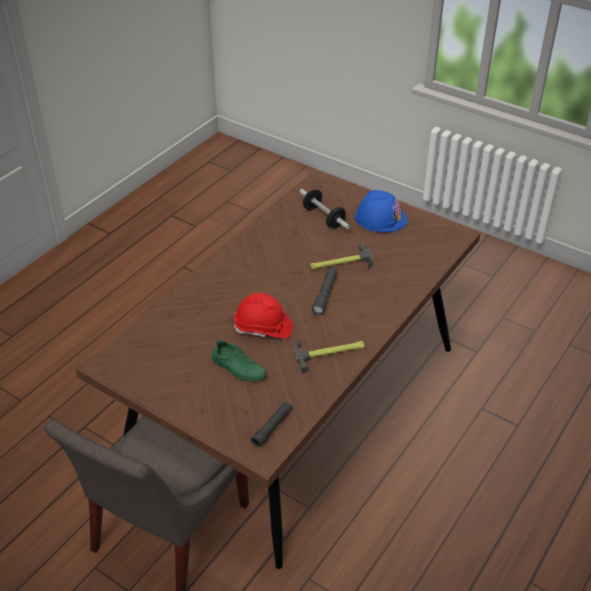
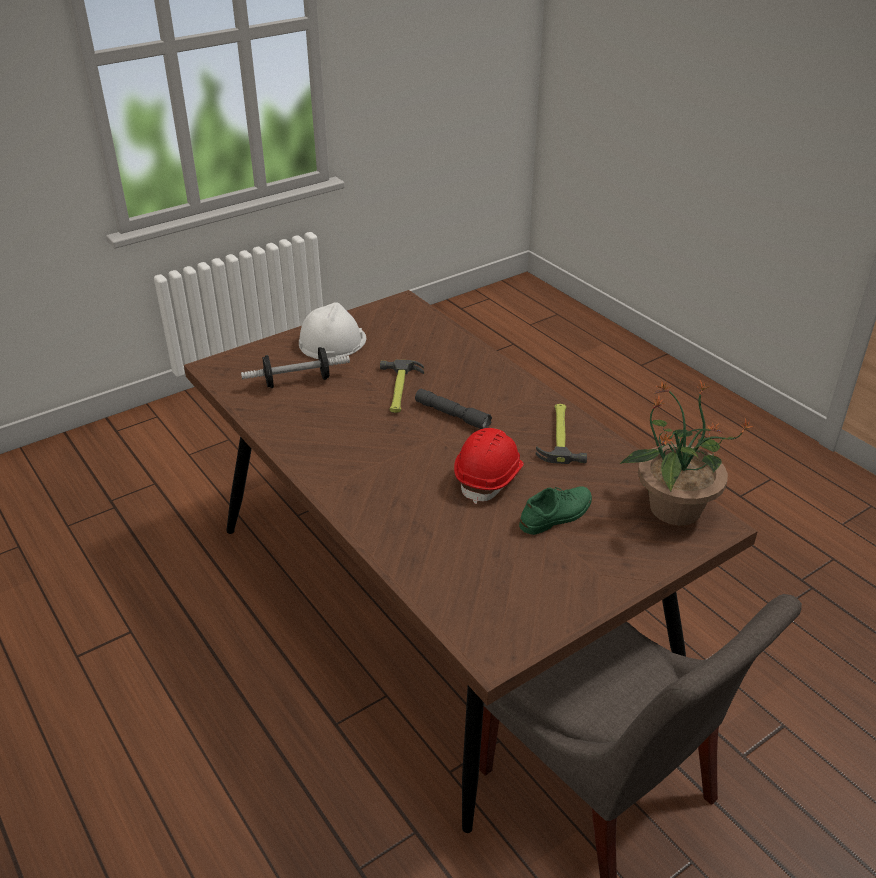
camera: 70 degrees left, 5 degrees down
(272, 427) = (673, 508): black flashlight -> potted plant
(380, 218) = (332, 341): blue hard hat -> white hard hat

